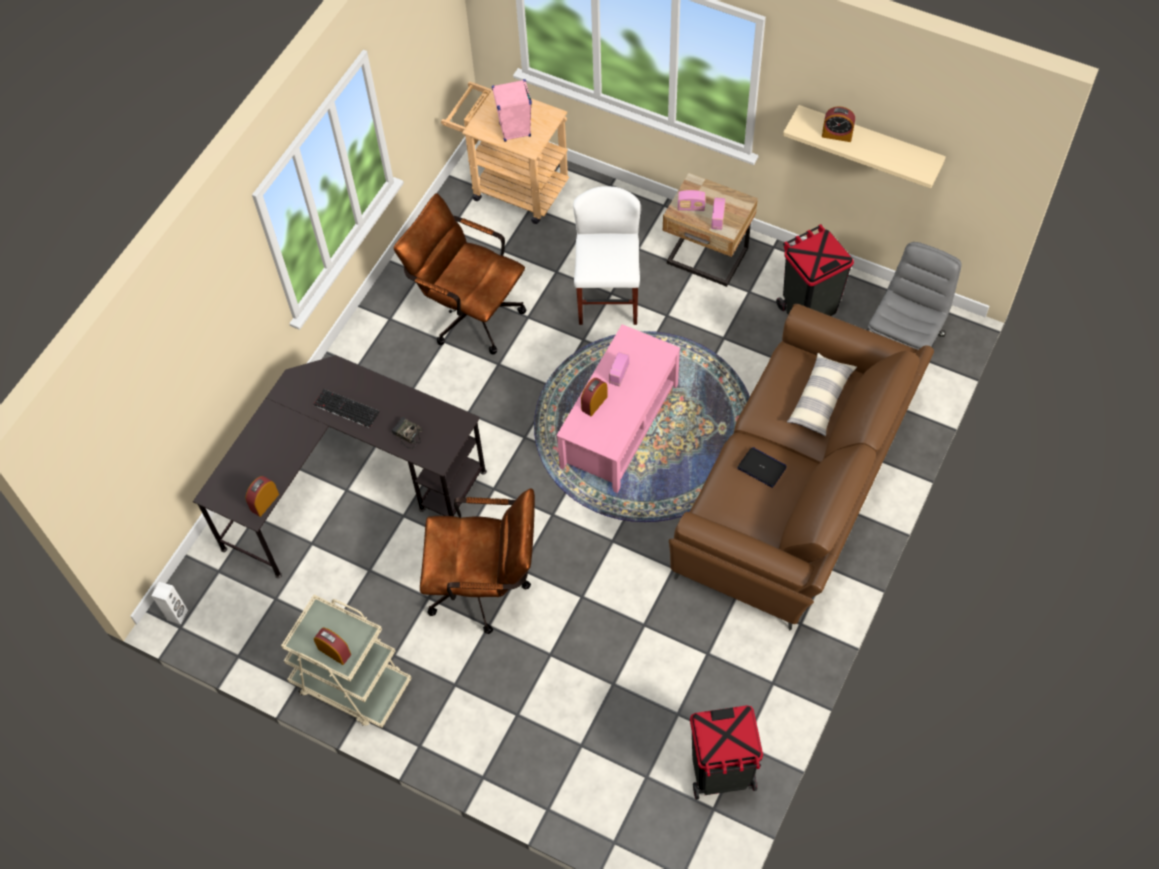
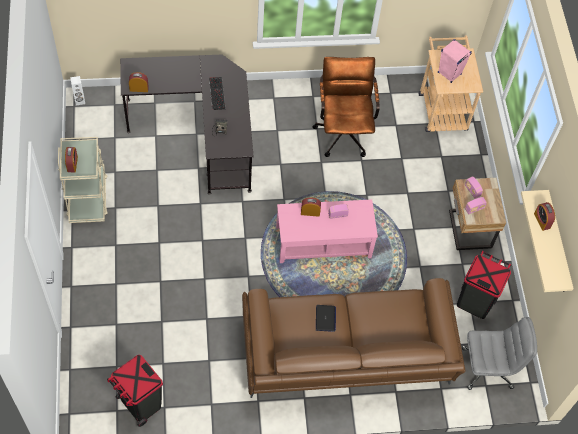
camera: 50 degrees right, 0 degrees up
(486, 587) = (181, 229): brown office chair -> none
(608, 297) = (404, 192): white chair -> none
(820, 399) = (394, 328): pillow -> none

